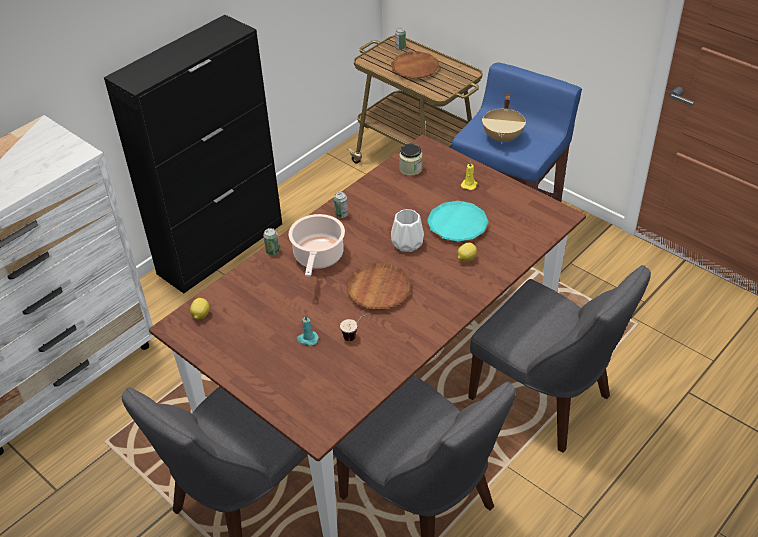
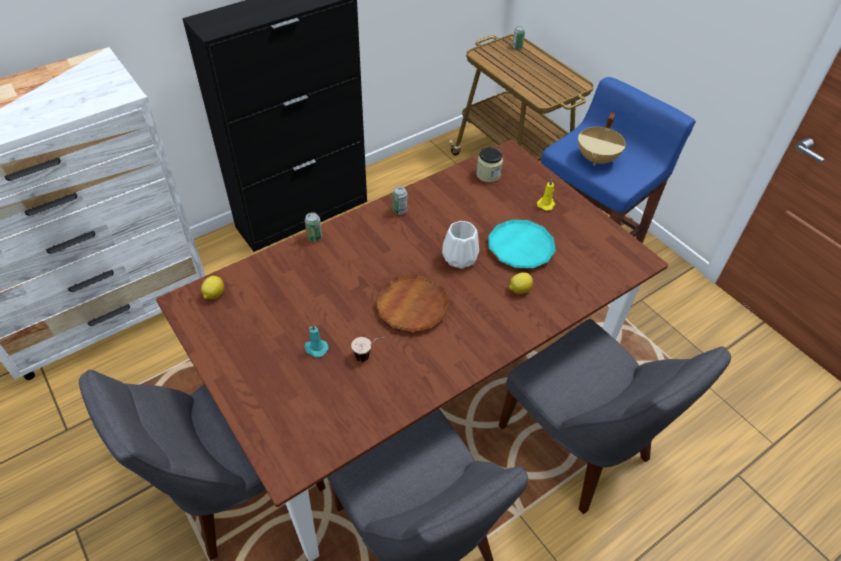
camera: 10 degrees right, 5 degrees up
(318, 257) = (359, 254): cooking pot -> none
(415, 68) = (525, 70): brown plate -> none

